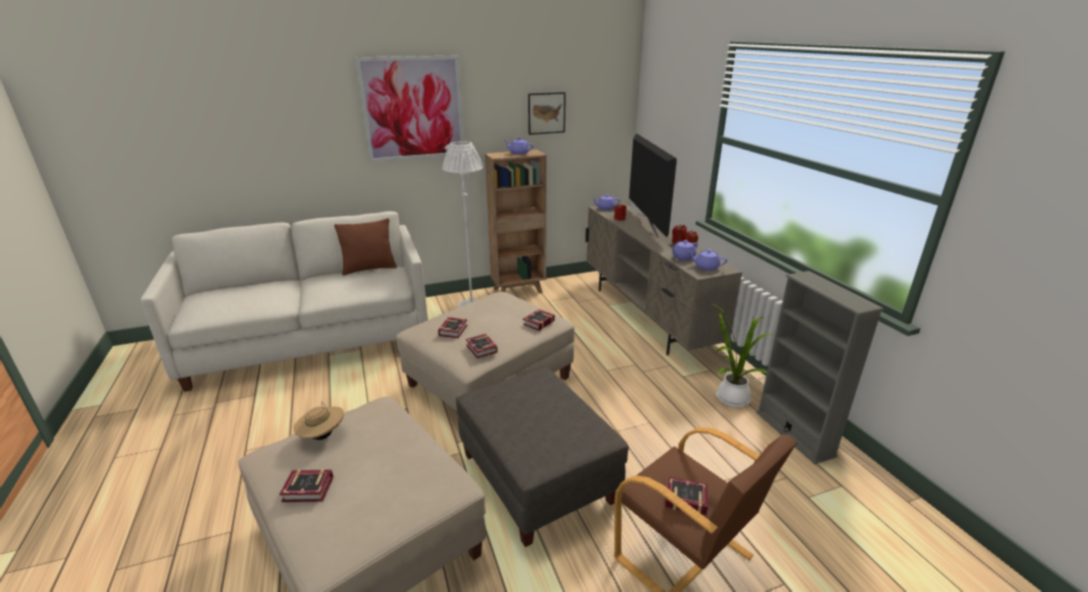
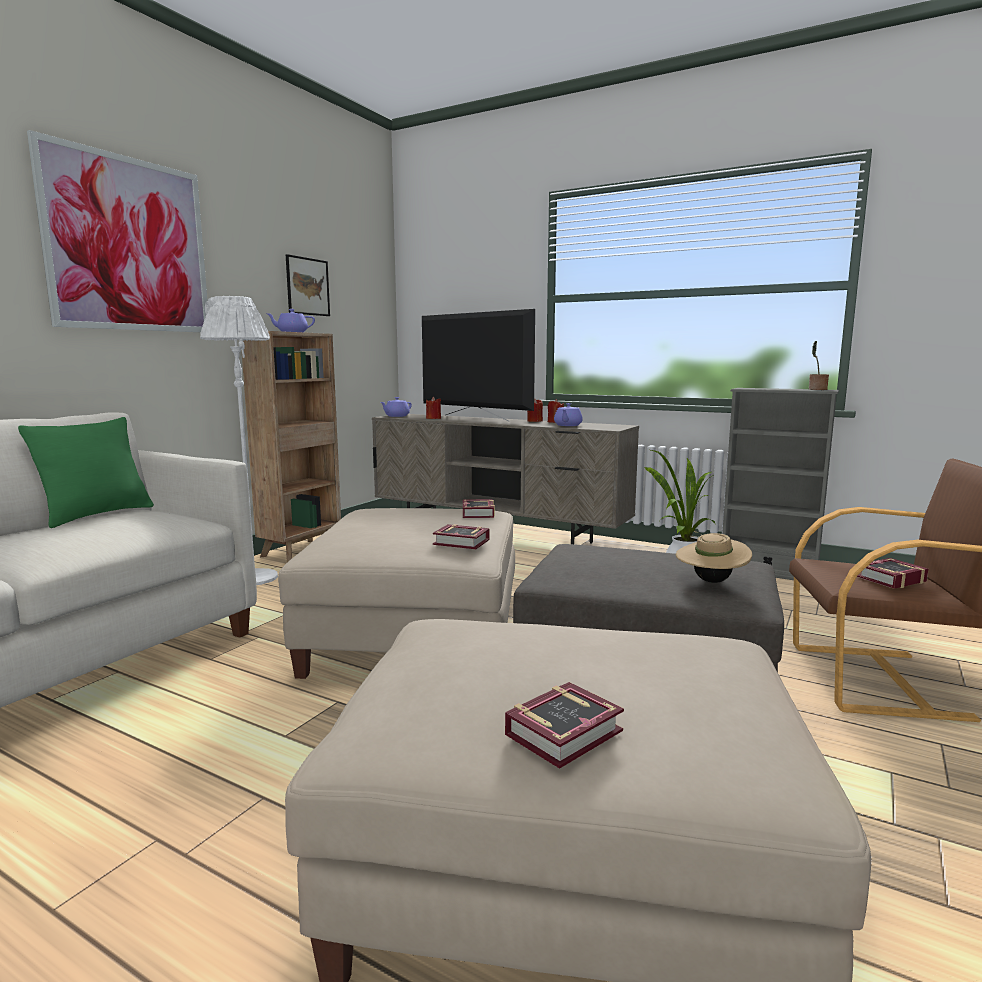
camera: 40 degrees left, 15 degrees down
(322, 435) = (431, 675): beige hat -> beige hat (711, 581)
(369, 269) = (97, 515): brown pillow -> green pillow
(454, 330) = (383, 538): book -> none
(705, 267) = (604, 426): purple teapot -> none
(853, 302) = (816, 389): none -> potted plant

